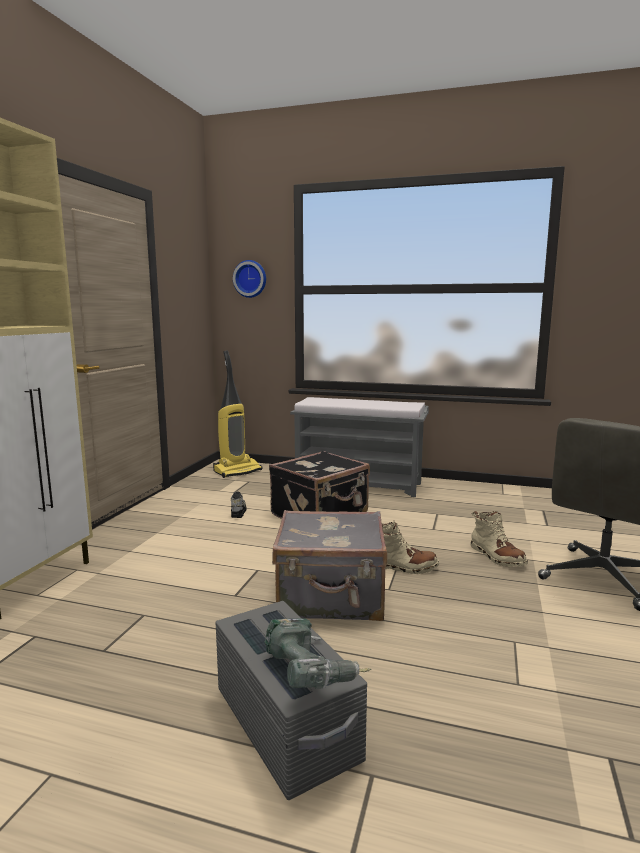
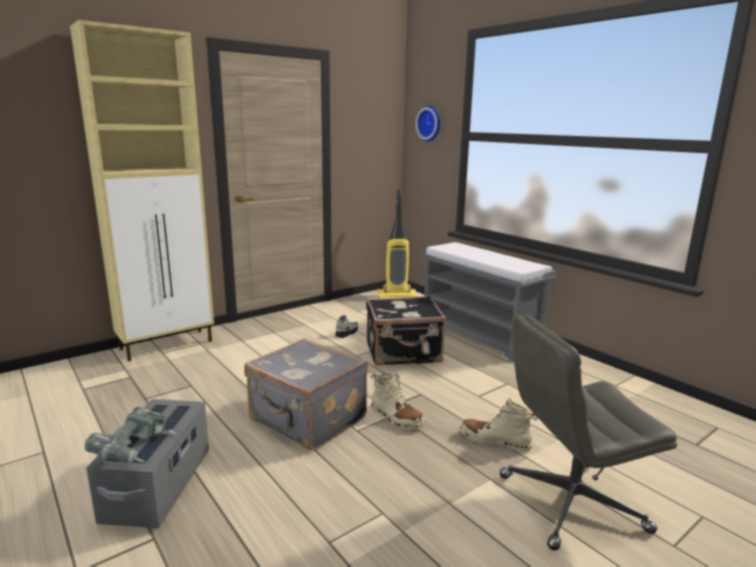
camera: 35 degrees right, 5 degrees up
(496, 556) = (495, 441): beige boot -> beige boot turned 105 degrees clockwise

